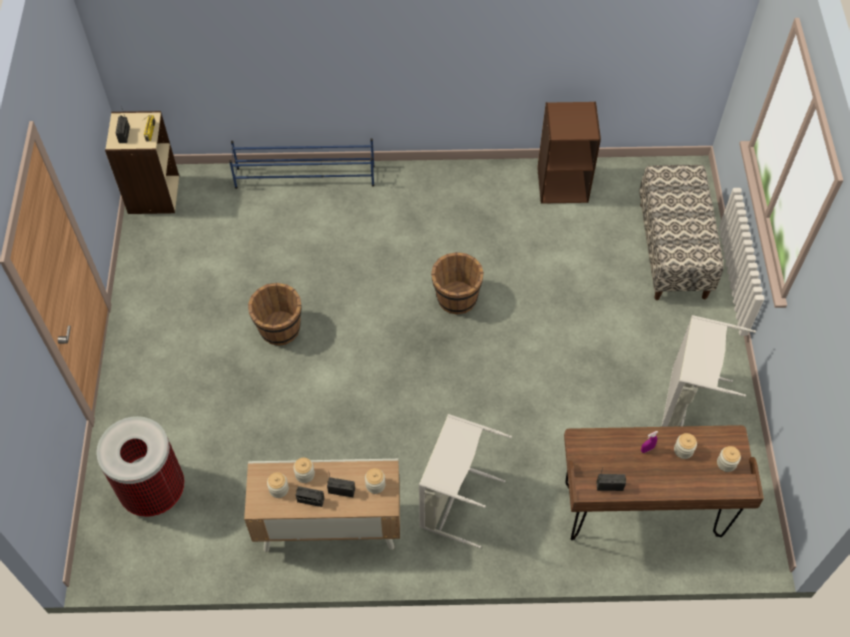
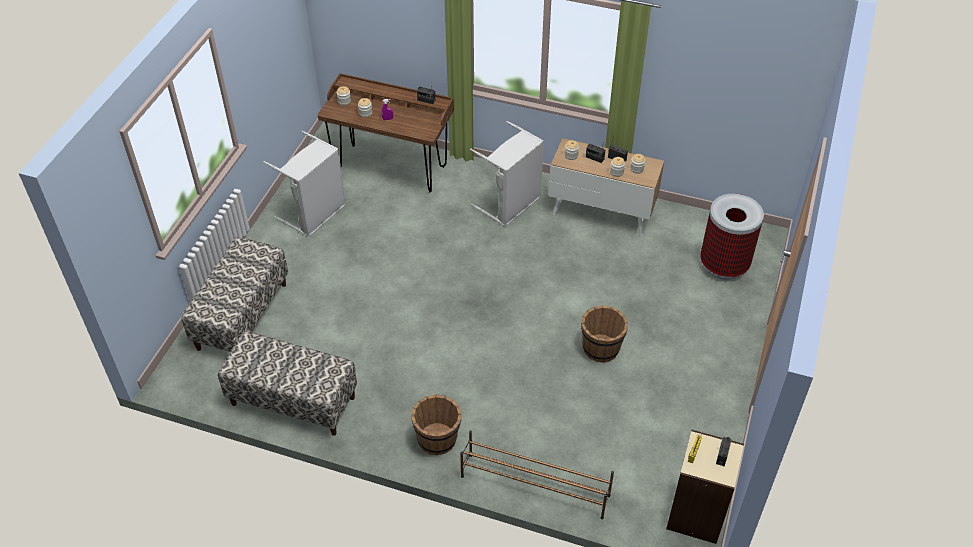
camera: 160 degrees left, 10 degrees down
(305, 177) = (534, 485): blue shoe rack -> brown shoe rack
(456, 298) = (443, 330): brown bucket -> brown bucket (437, 439)
(562, 184) = (293, 401): brown bookcase -> bench

